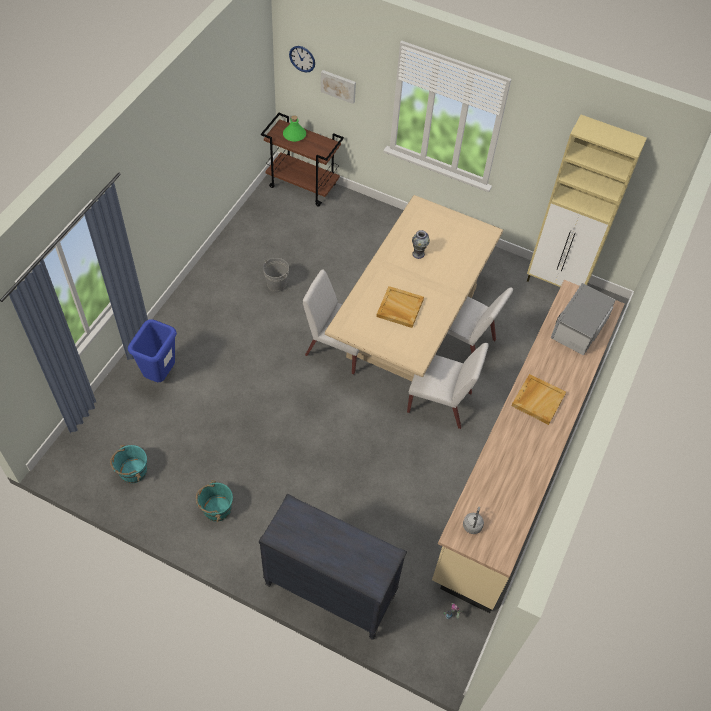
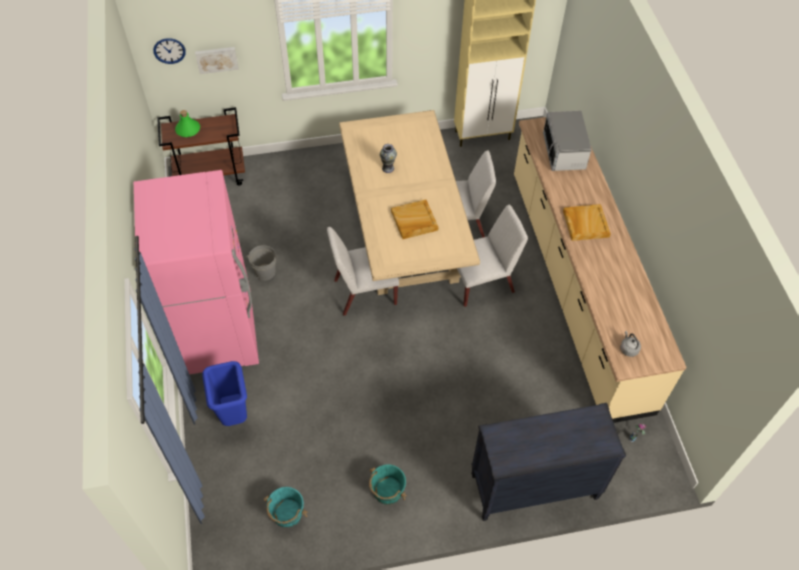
camera: 35 degrees left, 0 degrees up
(202, 307) = (218, 333): none -> pink fridge

